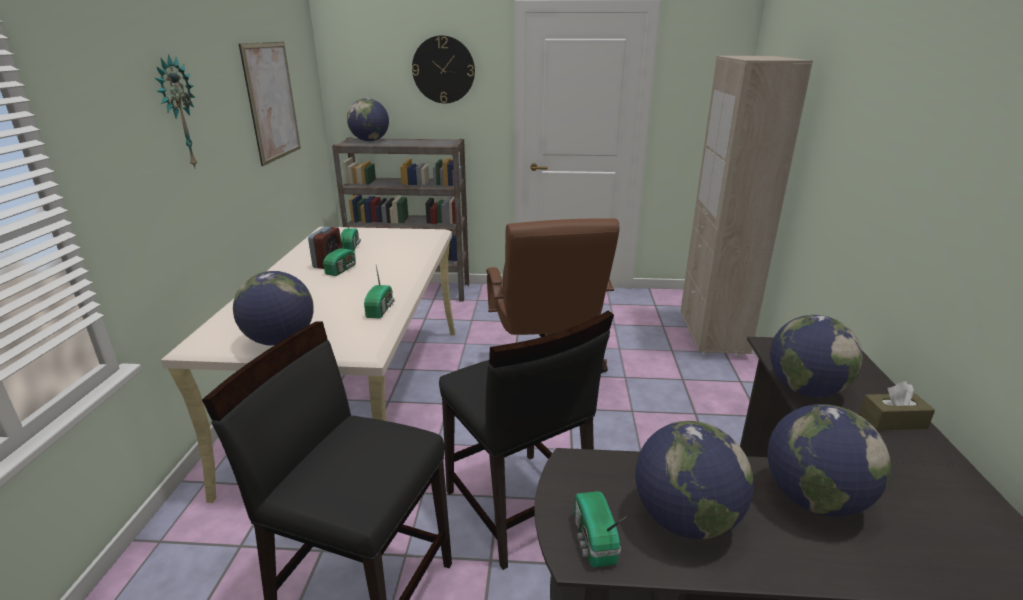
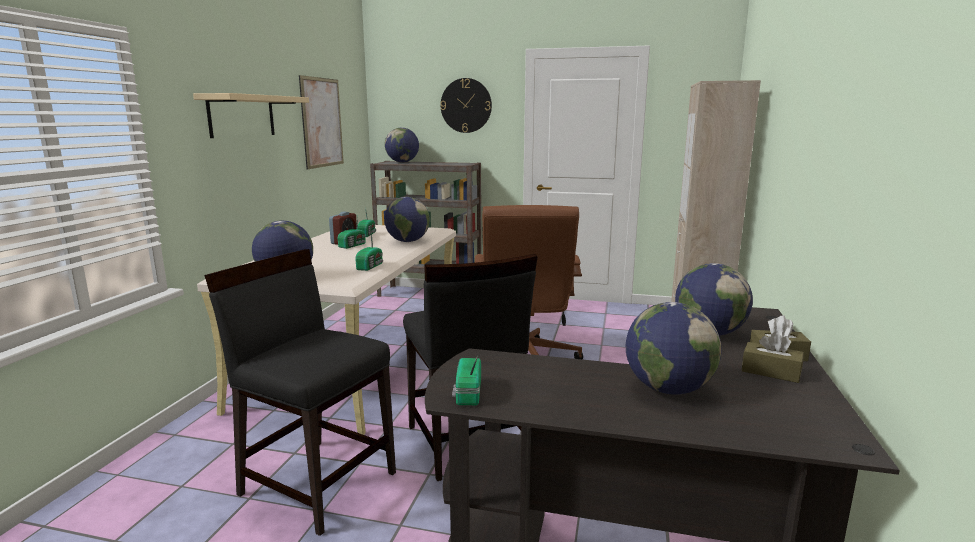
camera: 10 degrees right, 10 degrees down
(177, 114) = (242, 116): wall clock -> beige shelf
(685, 519) = (549, 390): globe -> globe (407, 241)
(901, 453) = (770, 372): none -> brown tissue box

